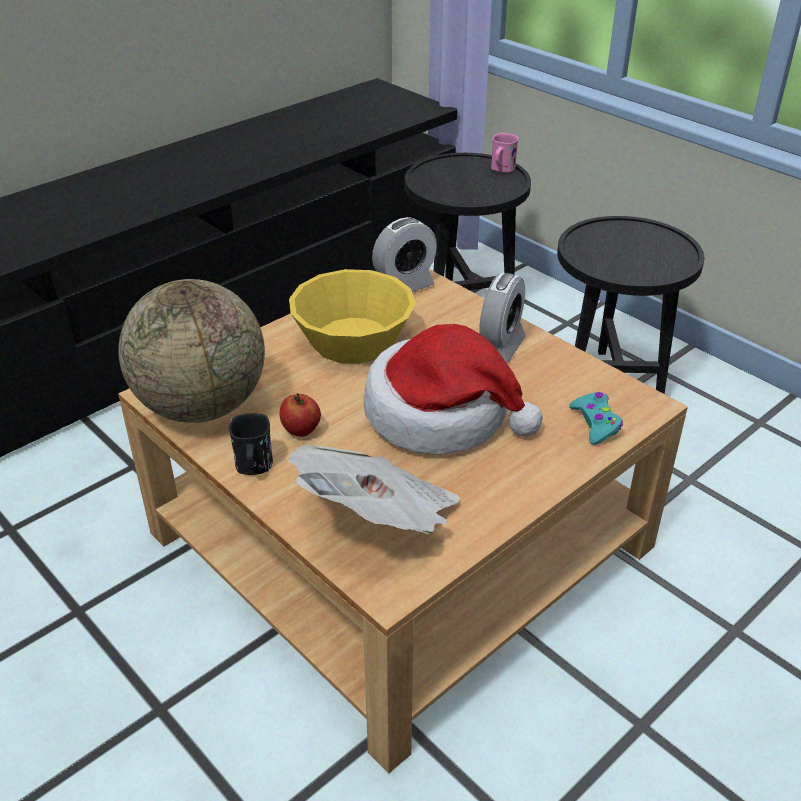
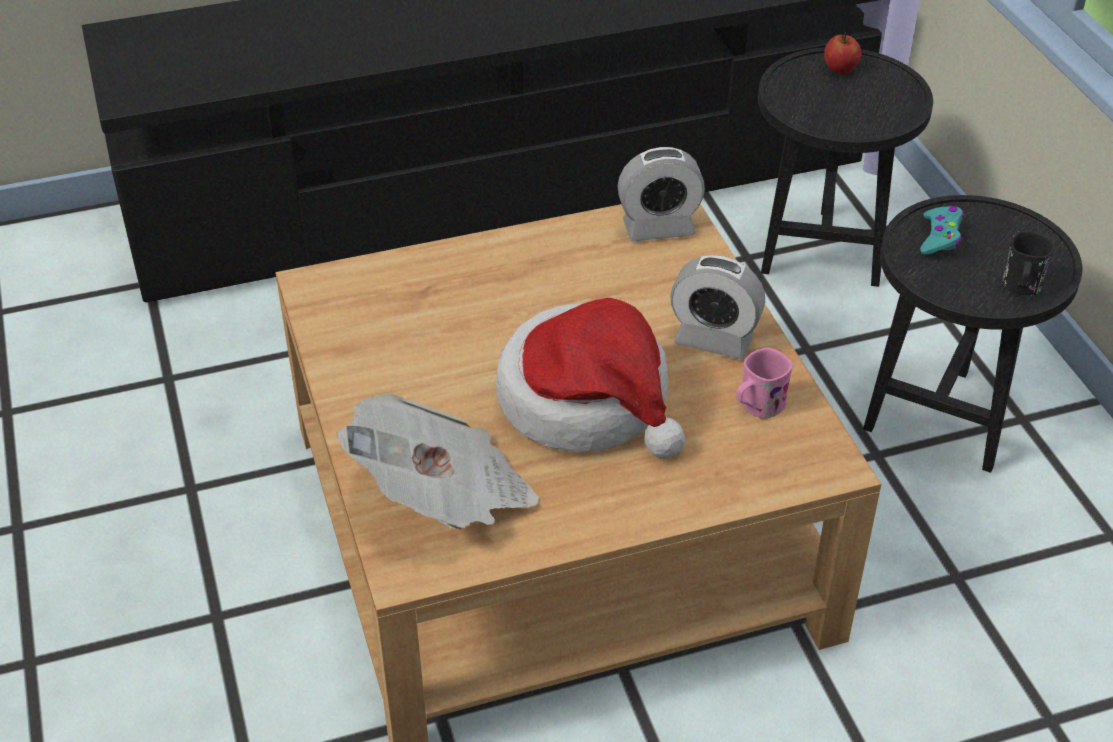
camera: 25 degrees right, 5 degrees up
(201, 406) = (347, 313): globe -> none
(253, 468) = (356, 399): black mug -> black mug (1021, 288)
(301, 430) = (429, 373): apple -> apple (840, 70)
(353, 340) = (554, 281): yellow bowl -> none
(499, 347) = (713, 340): alarm clock -> alarm clock turned 60 degrees clockwise
(501, 169) = (900, 89): pink mug -> pink mug (757, 407)
(595, 423) = (753, 469): turquoise game controller -> turquoise game controller (940, 237)

